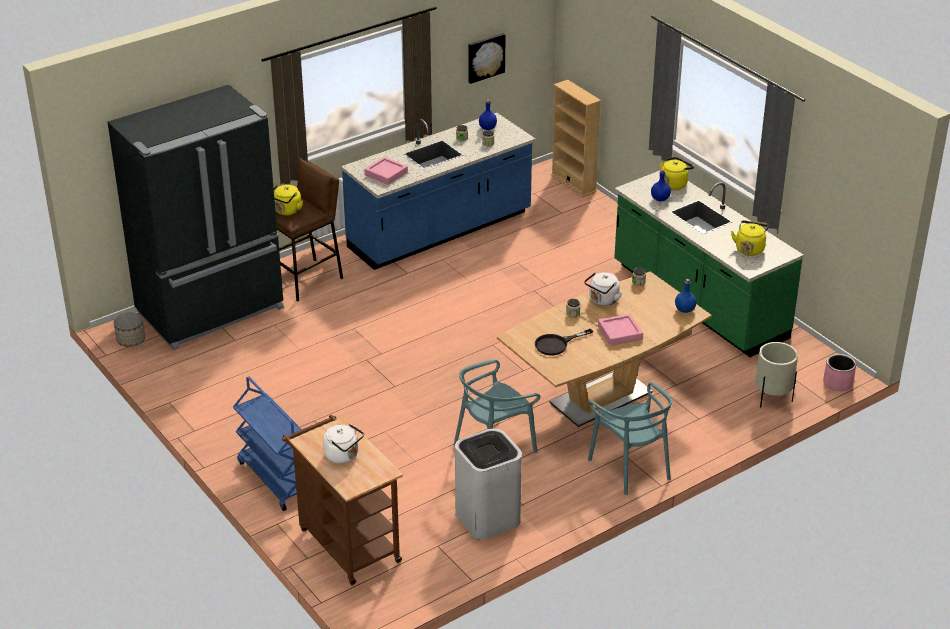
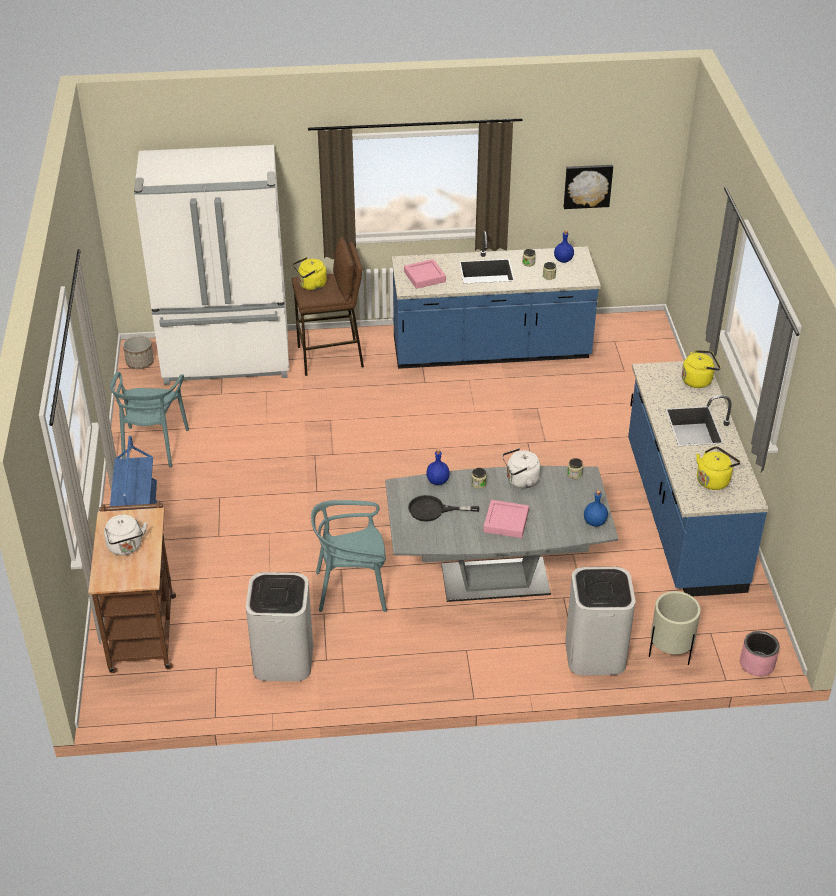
camera: 30 degrees right, 5 degrees up
(212, 311) = (227, 359): black fridge -> white fridge
(573, 183) = (663, 344): beige bookcase -> none
(600, 398) = (495, 580): brown dining table -> grey dining table
(631, 467) = (461, 666): turquoise chair -> turquoise chair (153, 446)
(660, 199) = (668, 391): blue bottle -> blue bottle (438, 480)
(698, 302) = (682, 516): green counter -> blue counter
(721, 420) = (594, 654): none -> white trash can

